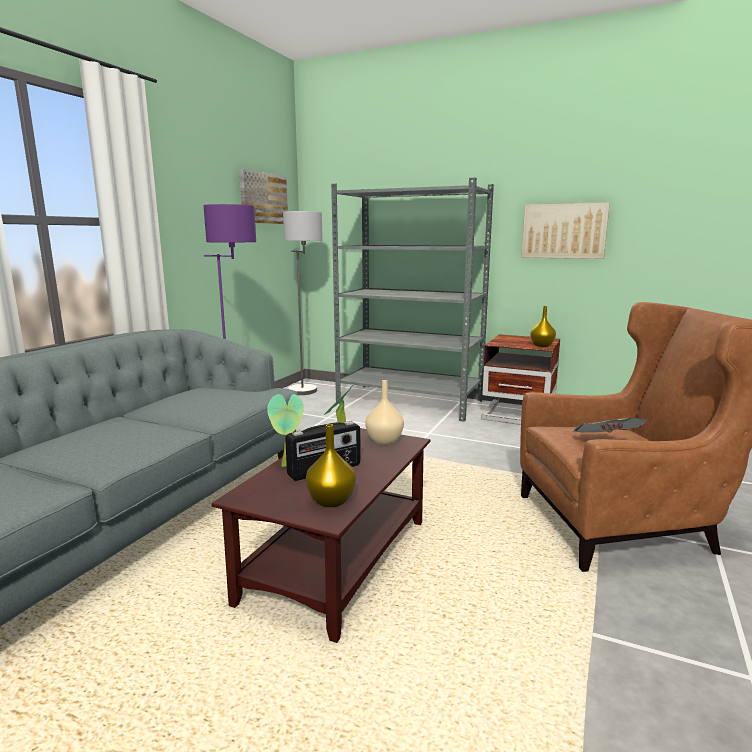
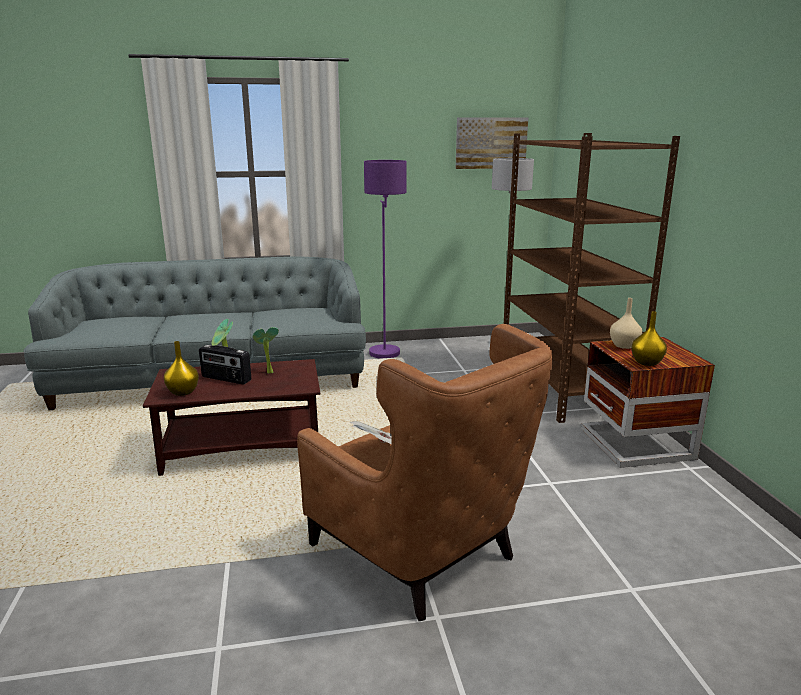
camera: 55 degrees right, 5 degrees up
(385, 441) = (297, 380): beige vase -> beige vase (624, 346)
(409, 402) = (564, 386): grey bookcase -> brown bookcase
(564, 231) = (739, 211): picture -> none

